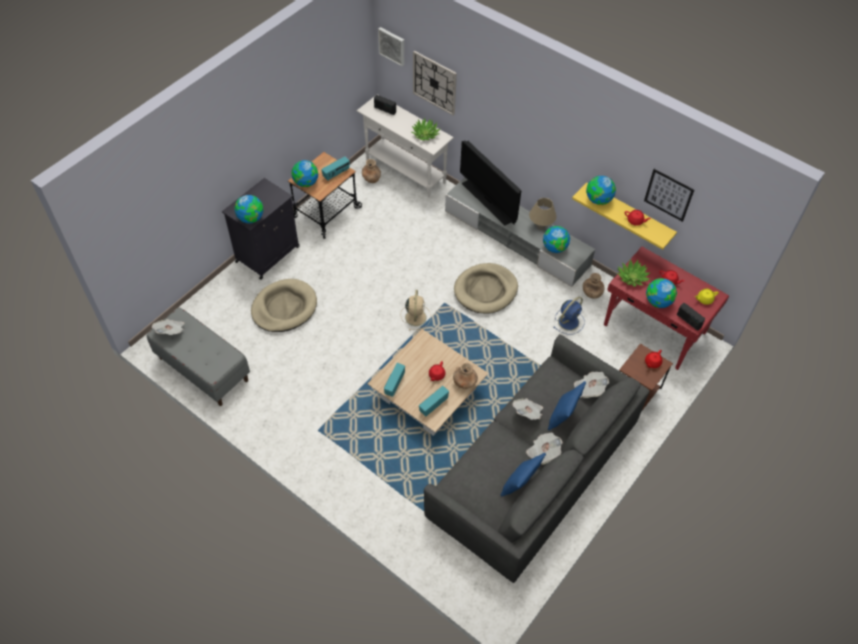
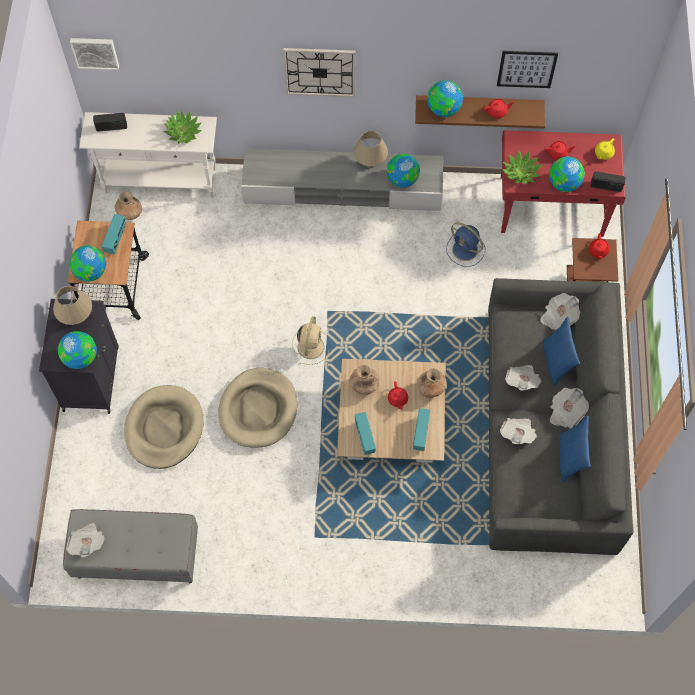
camera: 35 degrees left, 10 degrees up
(269, 196) = (77, 318): none -> beige table lamp
(415, 316) = (311, 346): beige fan -> beige fan turned 45 degrees clockwise
(434, 82) = (172, 69): wall clock -> wall clock (320, 71)
(485, 290) = (358, 269): beige dog bed -> beige dog bed (258, 409)
(488, 202) = (293, 167): television -> none
(496, 444) = (518, 434): none -> newspaper
(569, 321) = (466, 250): blue fan -> blue fan turned 120 degrees clockwise
(591, 293) = (464, 204): brown vase -> brown vase (364, 386)
(628, 214) = (479, 105): yellow shelf -> brown shelf

